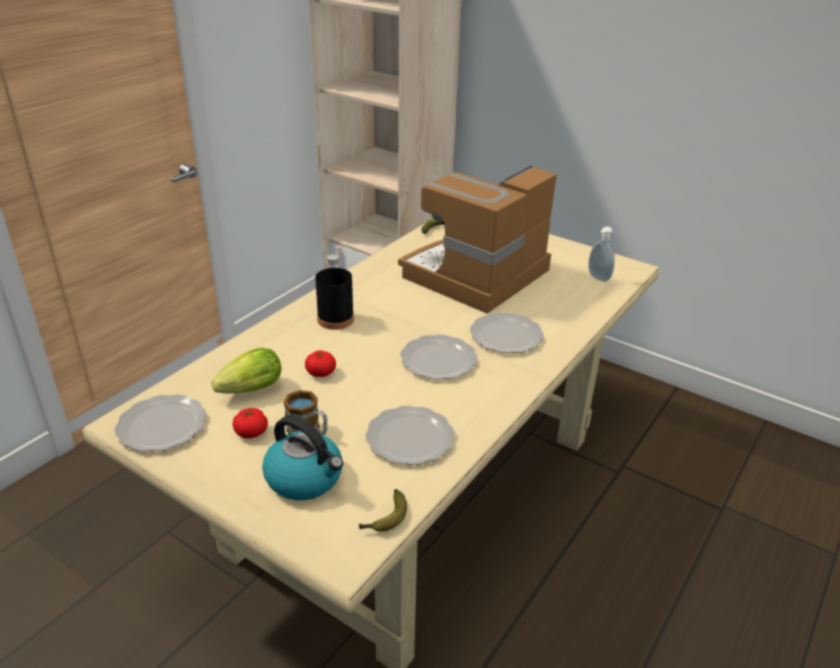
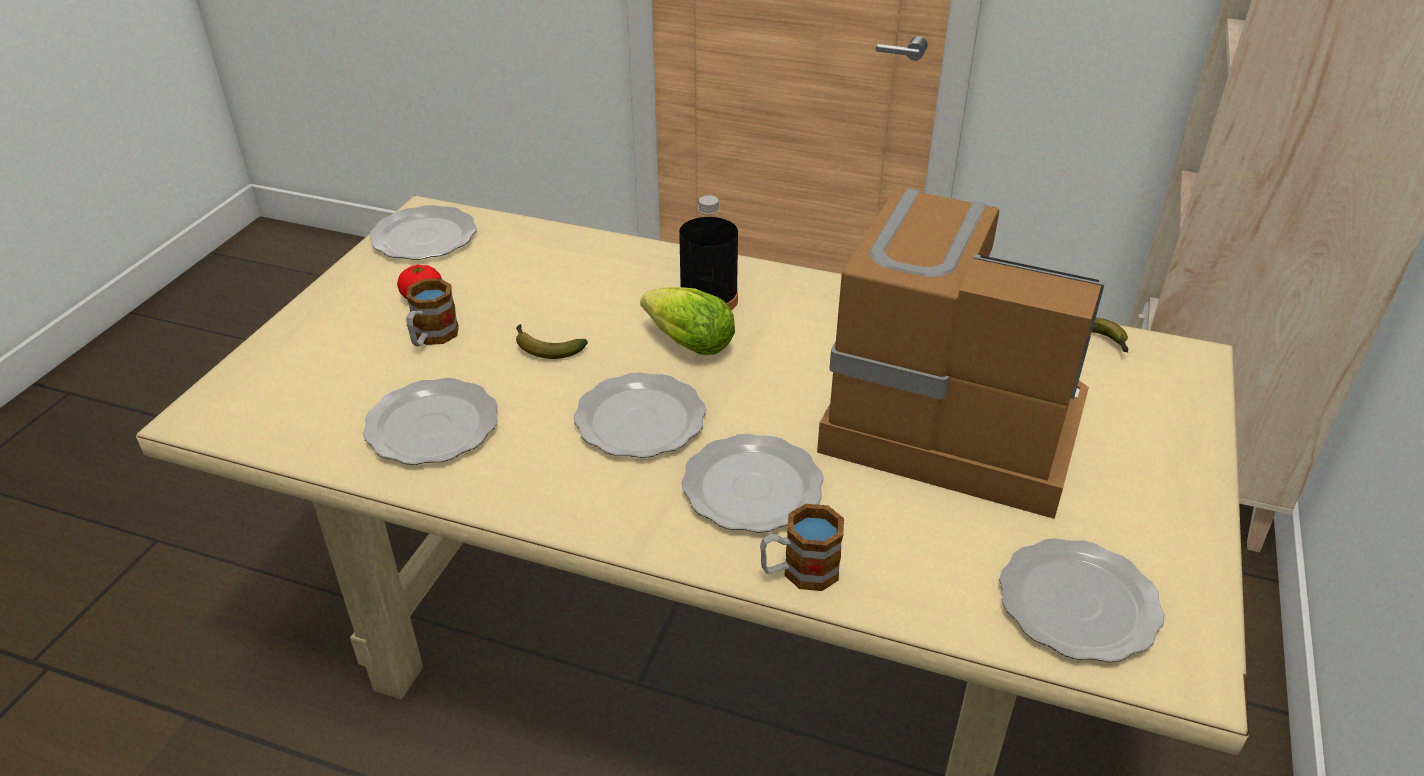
camera: 75 degrees right, 5 degrees up
(248, 391) = (505, 274): lettuce -> lettuce (684, 342)
(305, 478) = (339, 356): kettle -> none
(321, 372) = (565, 318): tomato -> none
(385, 519) = (265, 435): banana -> banana (545, 348)
(567, 334) = (799, 572): none -> mug
(597, 278) = (1079, 605): soap dispenser -> plate

